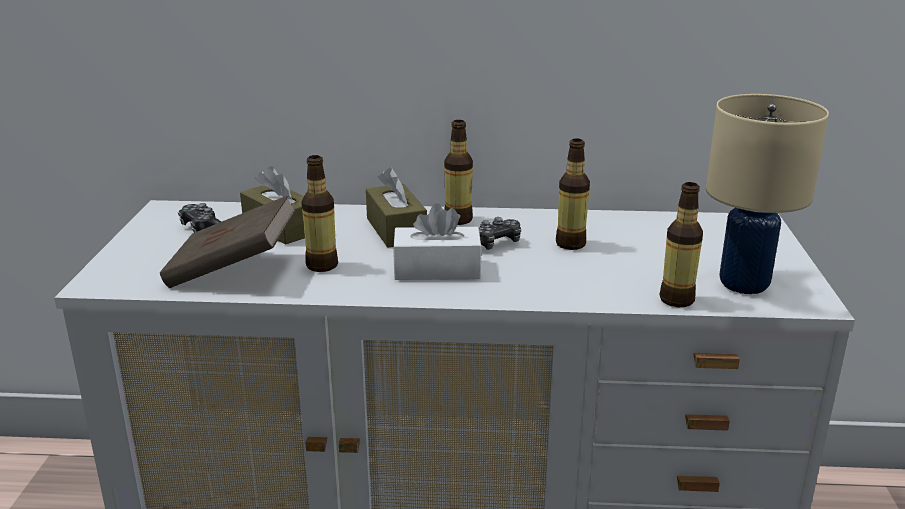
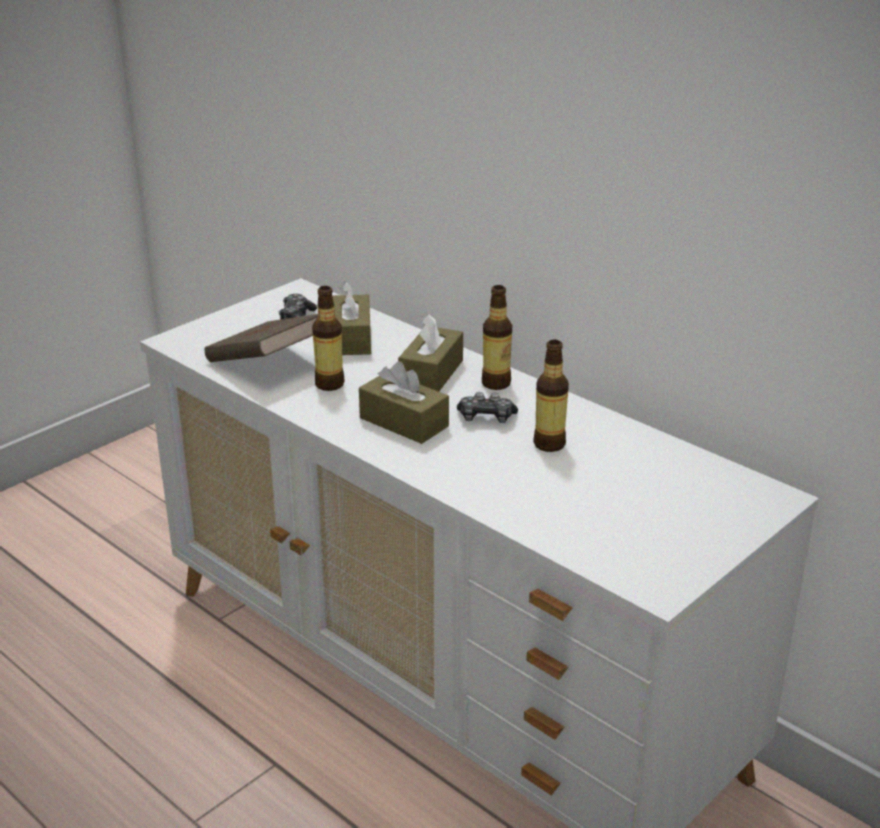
camera: 40 degrees right, 5 degrees up
(437, 269) = (404, 422): white tissue box -> brown tissue box
(676, 300) = (543, 531): bottle -> none
(744, 286) = (627, 548): beige table lamp -> none

